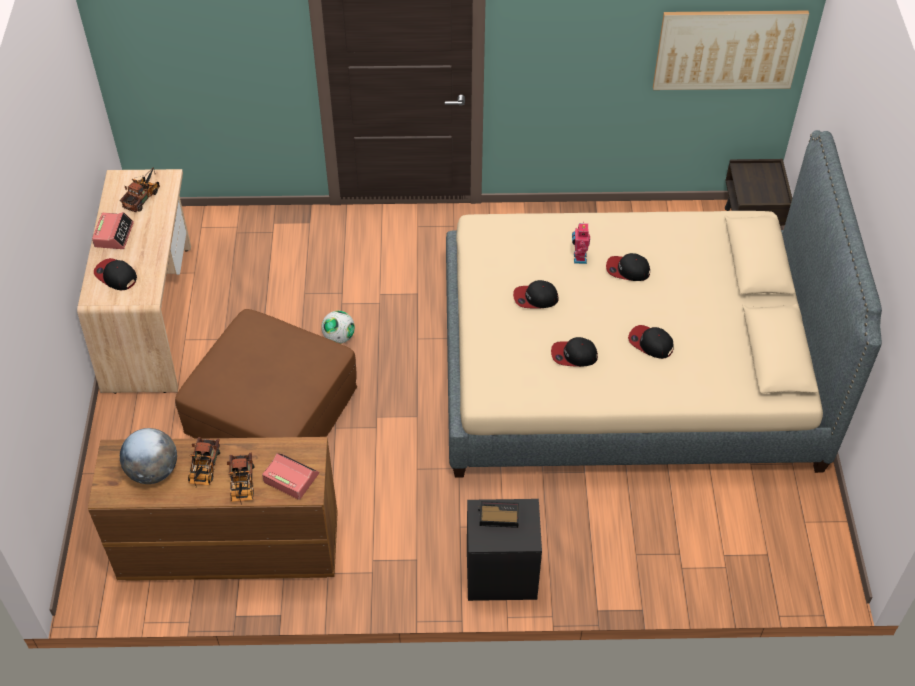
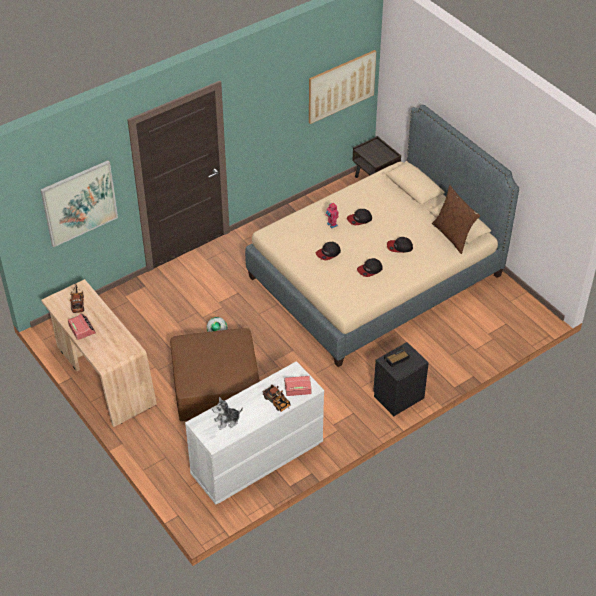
camera: 35 degrees left, 5 degrees down
(115, 276) = (105, 348): cap -> none
(153, 471) = (227, 421): globe -> plush toy
(204, 469) = (252, 406): toy truck -> none
(212, 55) = (79, 203): none -> picture
(228, 548) = (256, 459): brown dresser -> white dresser
(751, 368) = (453, 236): none -> brown pillow

